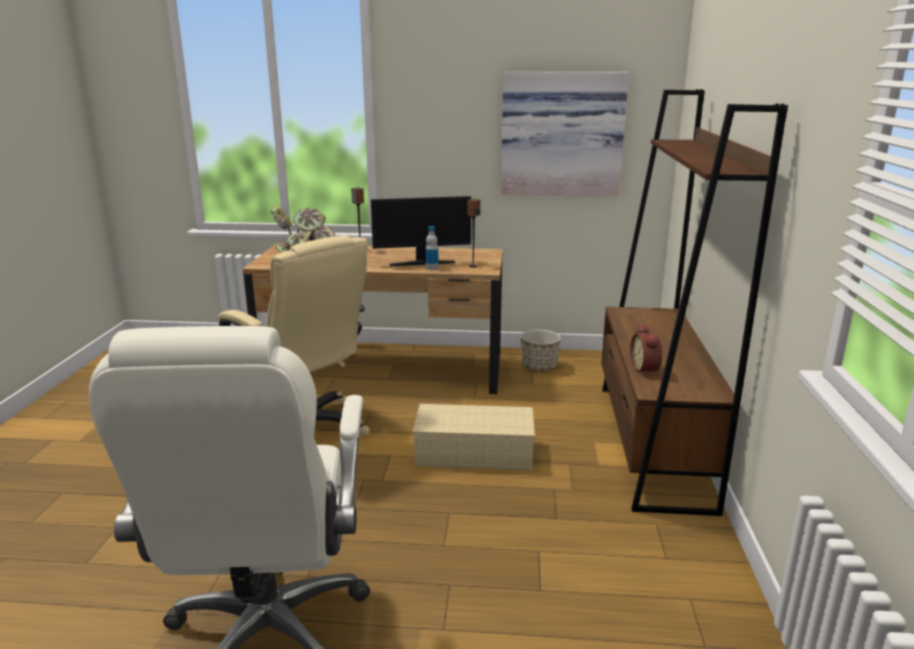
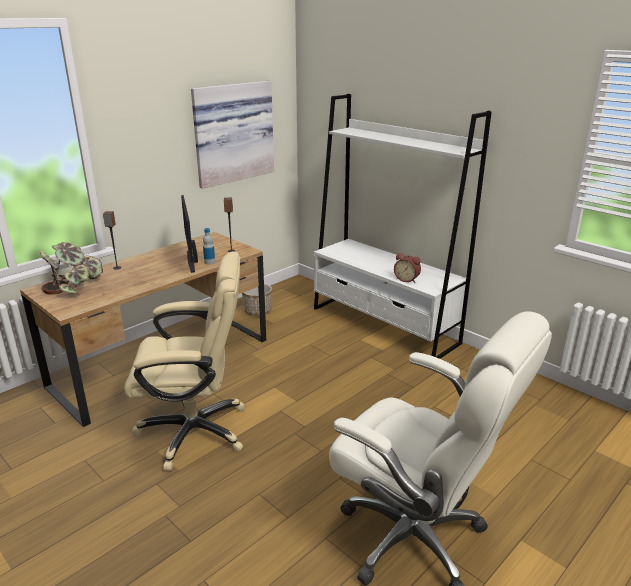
camera: 50 degrees left, 5 degrees up
(422, 263) = (192, 261): monitor -> monitor turned 135 degrees clockwise
(476, 452) = (320, 379): beige storage box -> none
(652, 443) = (384, 325): brown bookcase -> white bookcase

